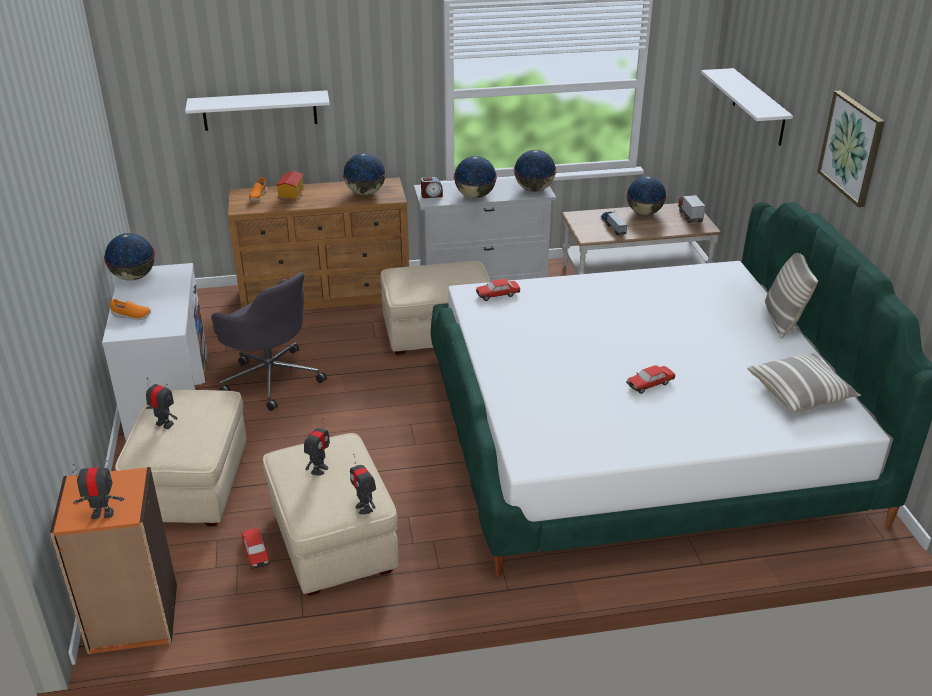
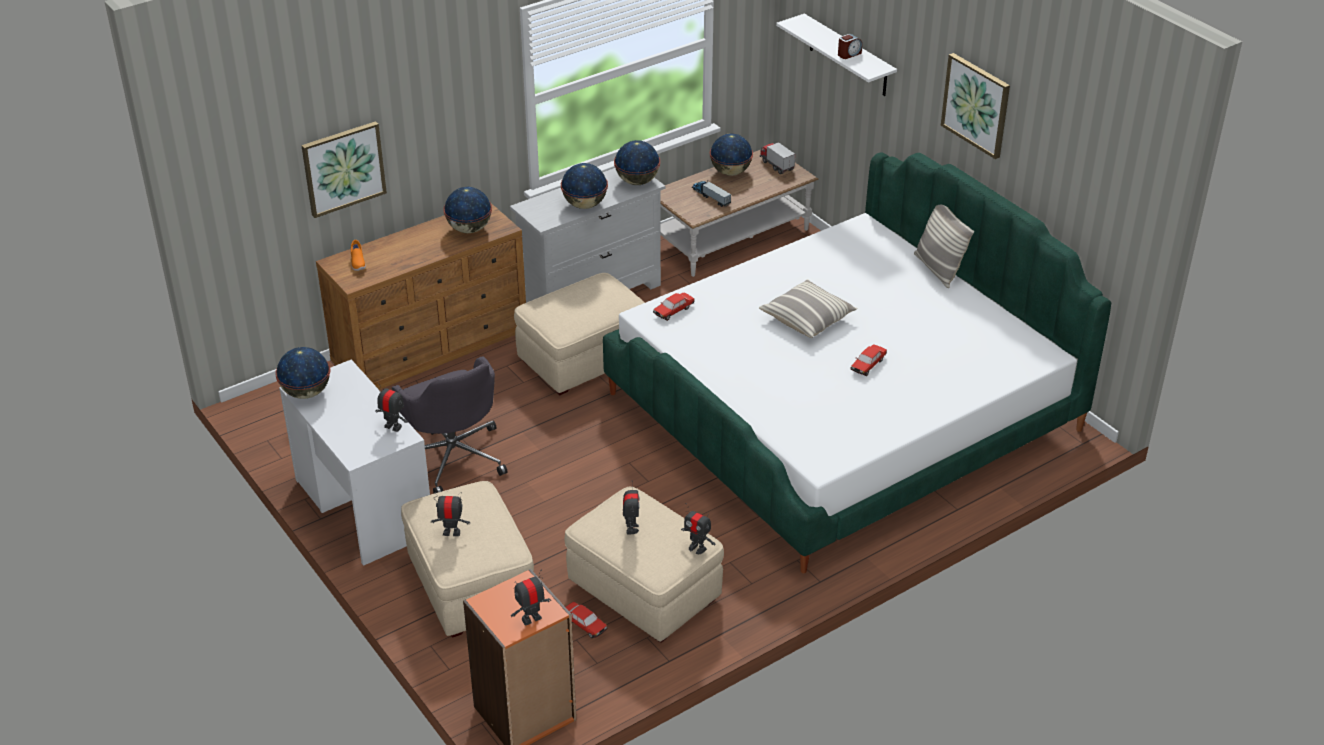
camera: 25 degrees left, 5 degrees up
(131, 316) = (350, 436): orange shoe -> none
(171, 318) = (393, 427): none -> toy robot
(259, 110) = (343, 168): white shelf -> picture
(271, 378) = (453, 457): grey office chair -> grey office chair turned 45 degrees clockwise
(291, 195) = (392, 252): toy house -> none
(431, 195) = (540, 215): alarm clock -> alarm clock (849, 54)
(800, 393) = (991, 338): pillow -> pillow (807, 319)

